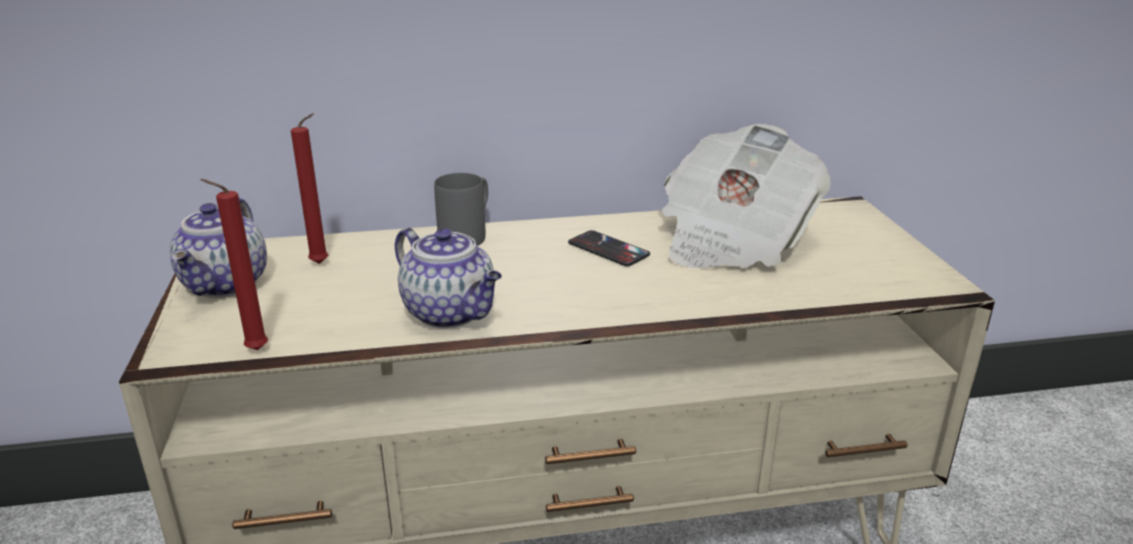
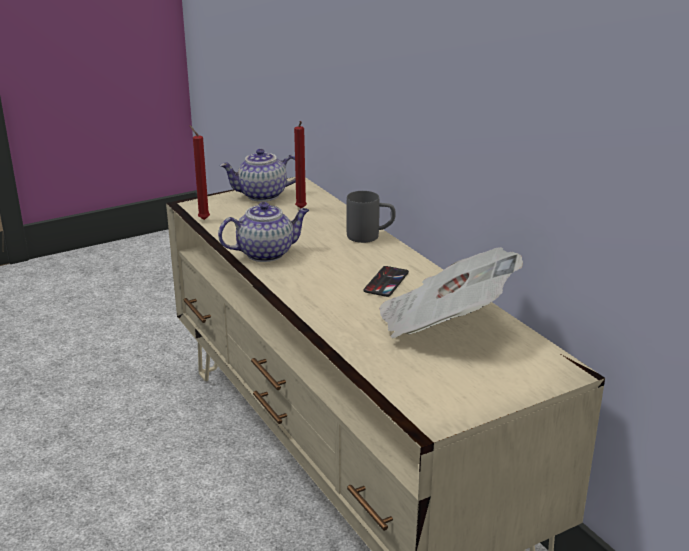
camera: 70 degrees right, 0 degrees up
(451, 313) = (266, 253): teapot -> teapot turned 135 degrees counterclockwise

